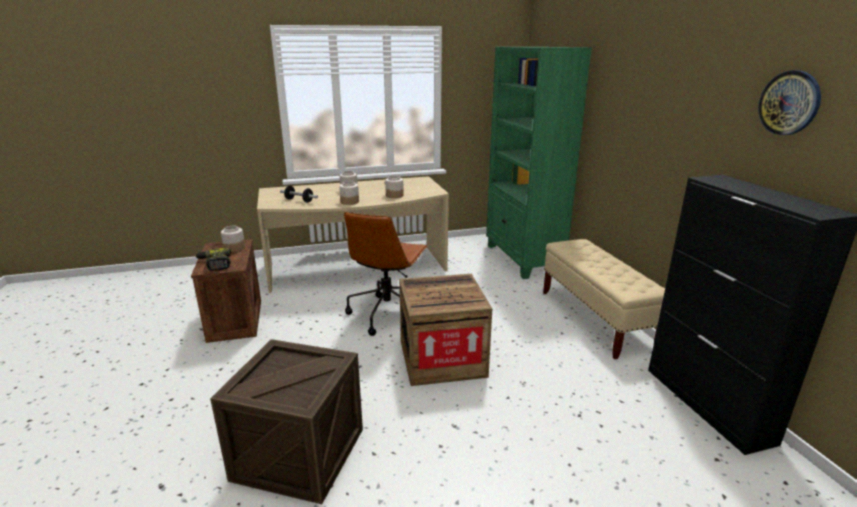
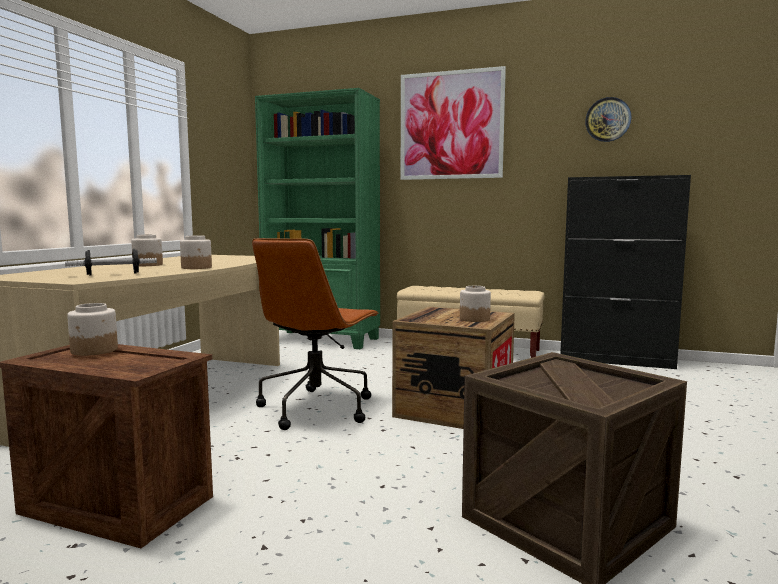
camera: 55 degrees left, 15 degrees down
(214, 264) = (129, 364): power drill -> none
(387, 313) = (317, 408): brown office chair -> brown office chair turned 60 degrees clockwise
(394, 195) = (228, 261): jar -> jar (474, 319)
(639, 83) = (451, 125): none -> picture

